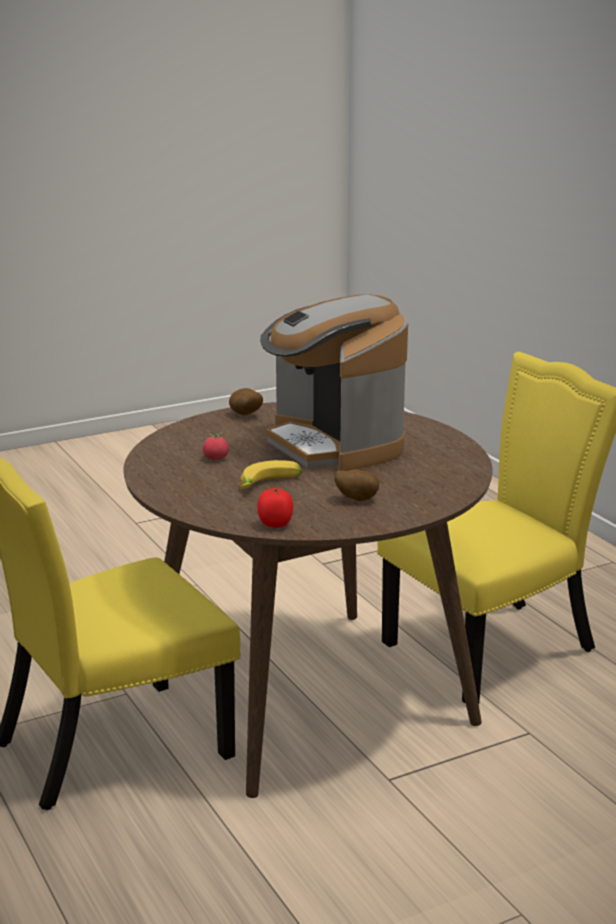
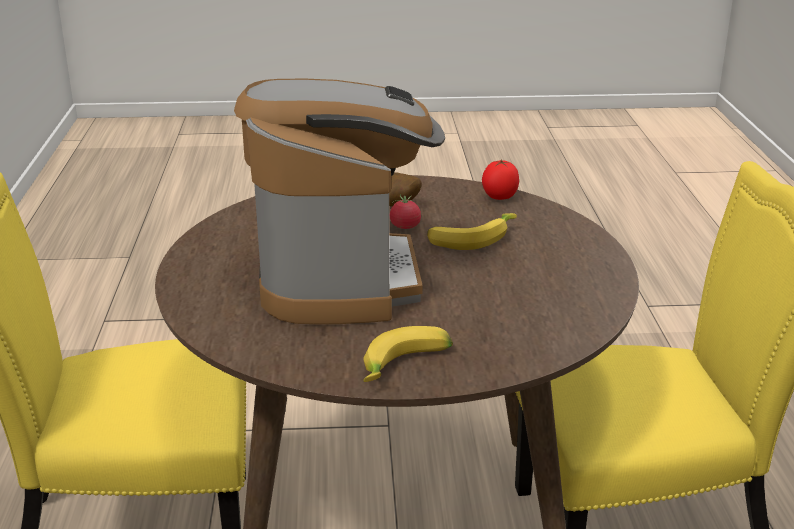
camera: 155 degrees left, 5 degrees up
(216, 458) = (507, 290): tomato -> tomato (405, 227)
(245, 415) = (406, 367): potato -> banana

